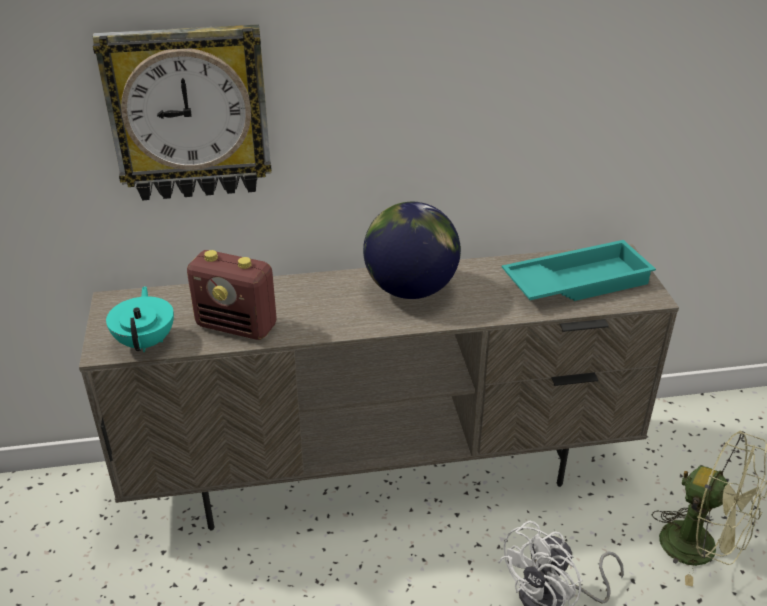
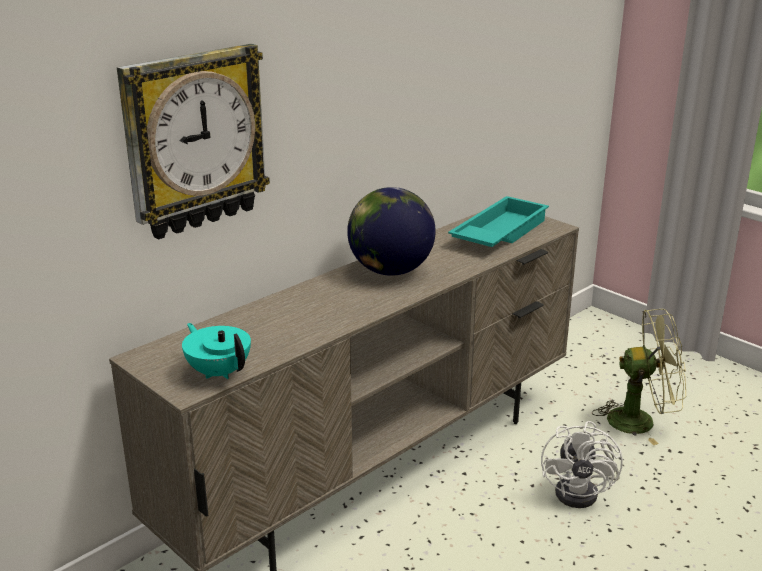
camera: 35 degrees left, 10 degrees down
(237, 326) = (286, 335): radio -> none

